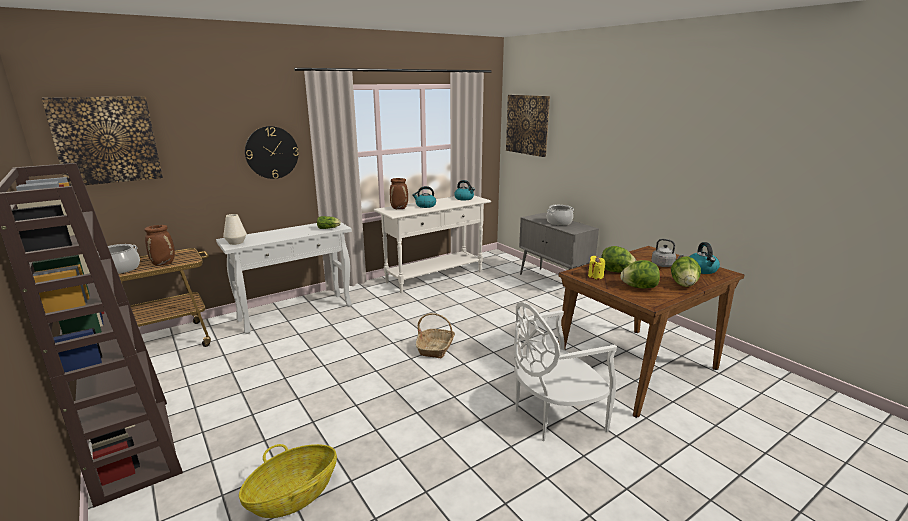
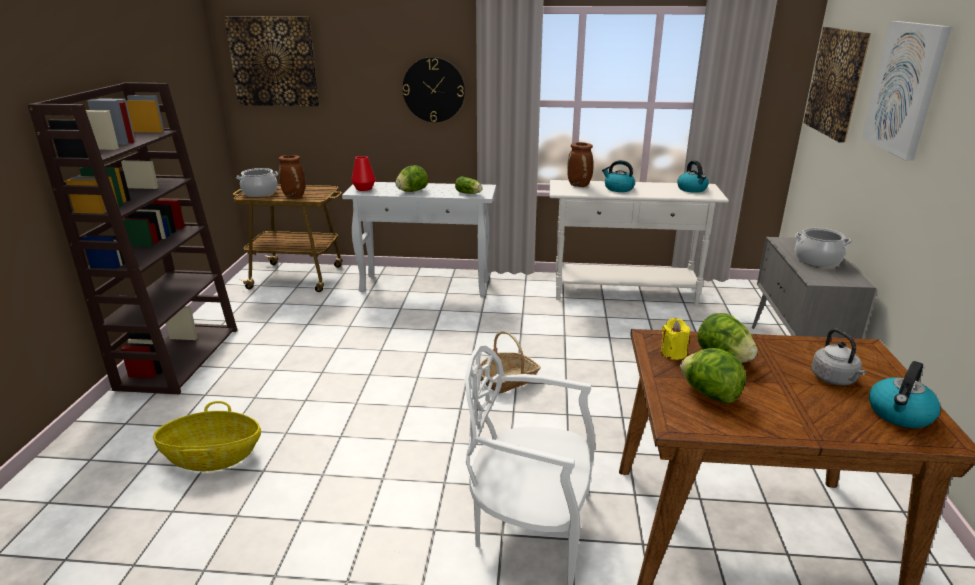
camera: 40 degrees right, 5 degrees up
(236, 242) = (364, 188): white vase -> red vase
(587, 122) = (905, 88): none -> picture
(683, 284) = (802, 422): lettuce -> lettuce (412, 191)

